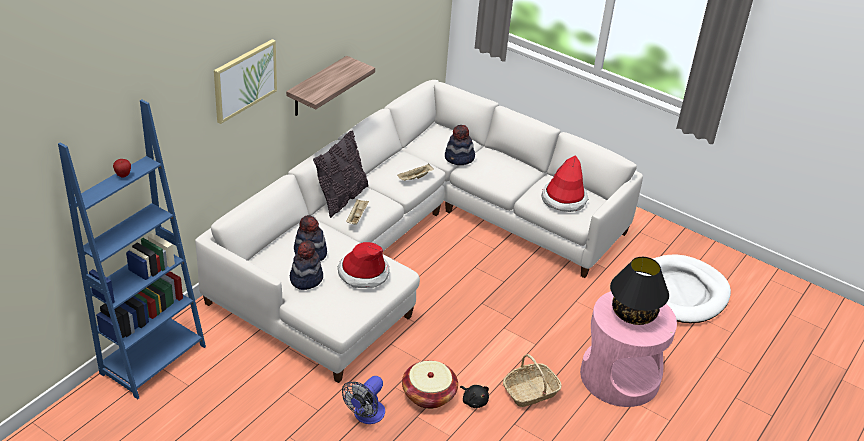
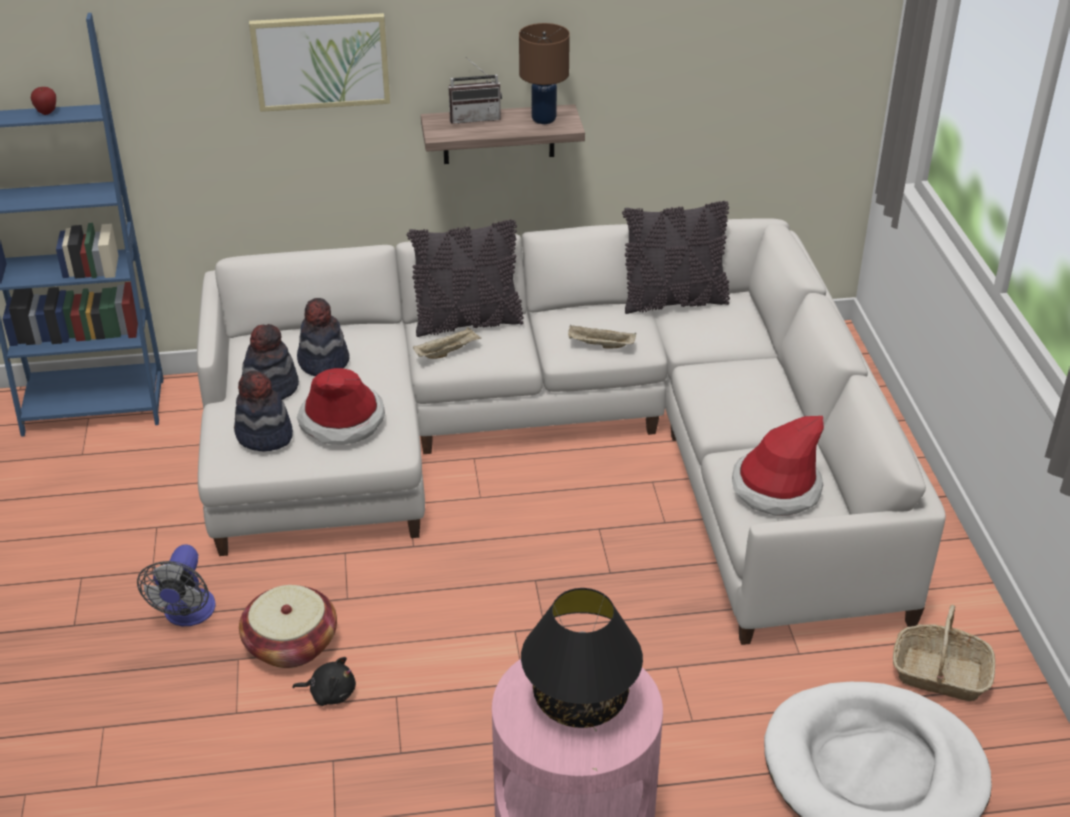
camera: 50 degrees right, 0 degrees up
(315, 81) = (475, 117): none -> radio
(347, 69) = (543, 120): none -> brown table lamp
(366, 416) = (187, 615): fan -> fan turned 75 degrees counterclockwise
(413, 142) = (674, 301): none -> black pillow
(459, 158) = (706, 352): hat -> hat (264, 436)
(474, 401) = (330, 693): black plush toy -> black plush toy turned 90 degrees counterclockwise
(530, 392) = (417, 737): basket -> basket (940, 674)

